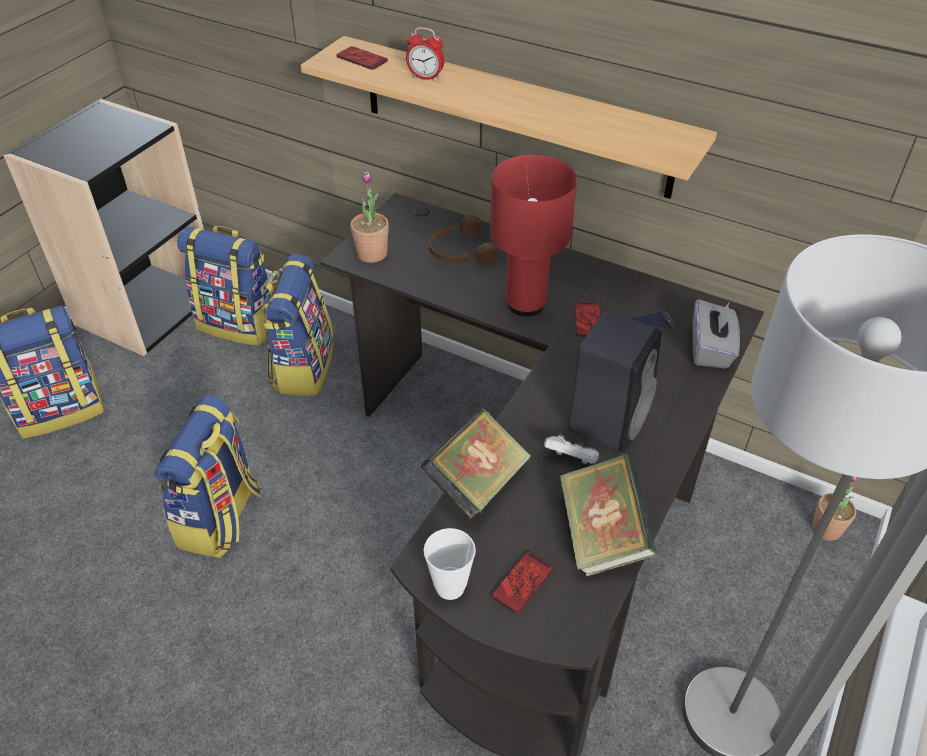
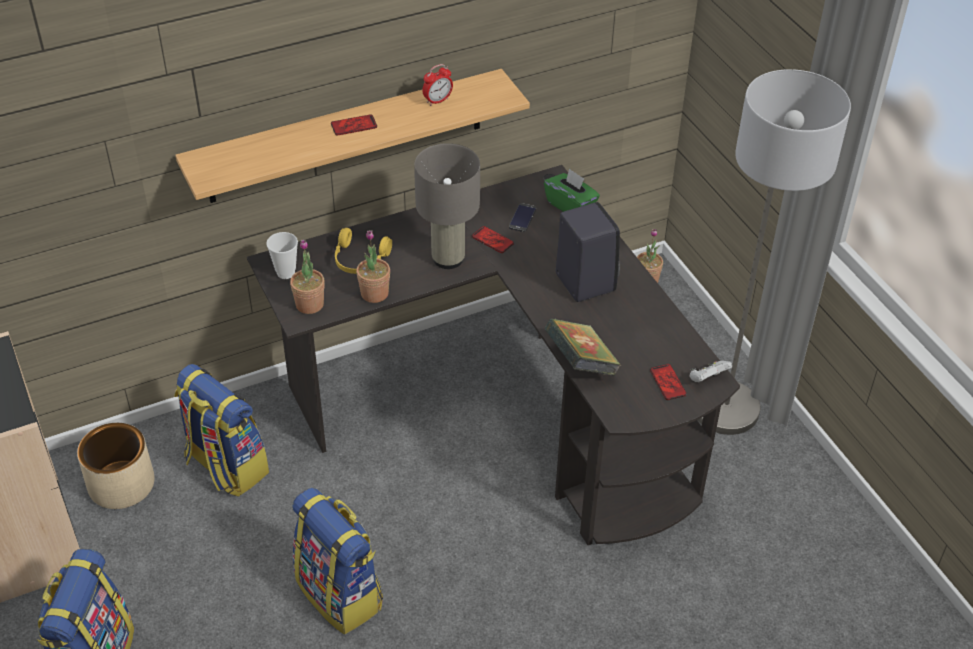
camera: 55 degrees left, 0 degrees up
(239, 324) = (122, 484): backpack -> beige planter
(362, 59) = (227, 162): phone -> phone (354, 126)
(426, 77) = (293, 145): alarm clock -> alarm clock (437, 101)
(426, 283) = (374, 293): none -> potted plant
(450, 587) = (645, 413): cup -> cup (286, 273)
(460, 252) = (359, 260): brown headphones -> yellow headphones
(527, 304) = (448, 258): red table lamp -> grey table lamp
(571, 460) = (600, 314): white game controller -> white game controller (707, 379)
(602, 535) = (664, 333): book -> none
(710, 349) = (570, 206): grey tissue box -> green tissue box

